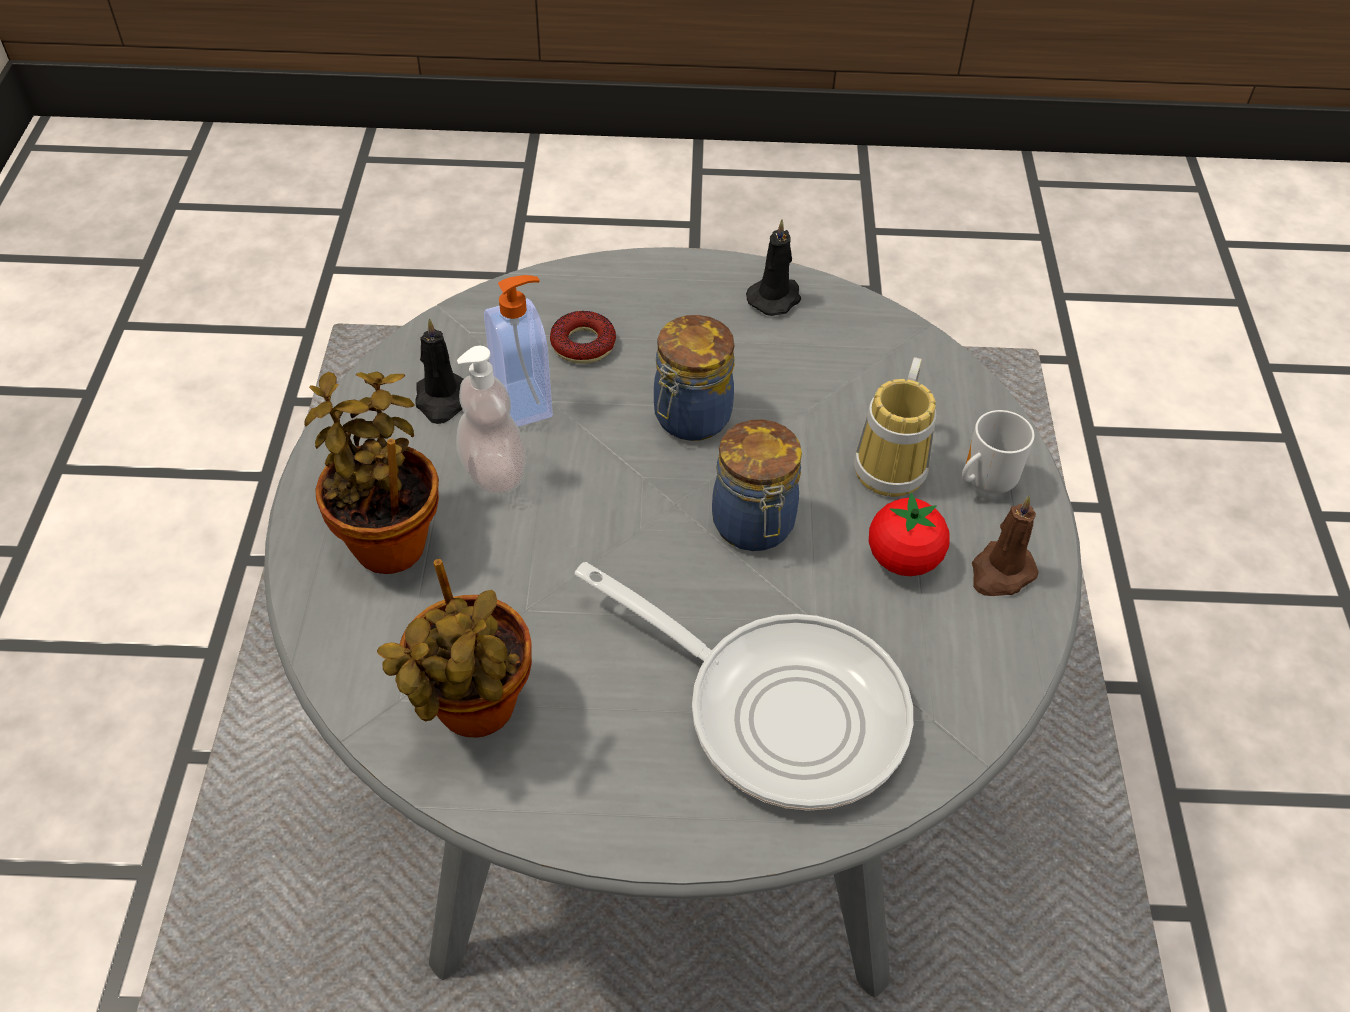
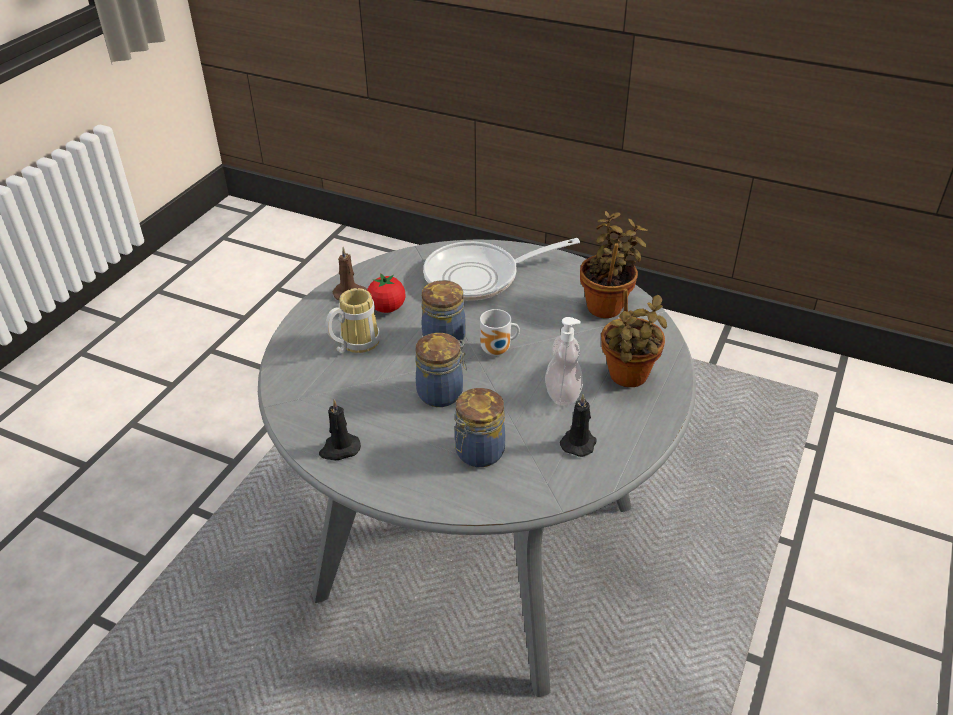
camera: 155 degrees left, 10 degrees down
(525, 402) = (530, 427): soap dispenser -> none
(583, 344) = (478, 453): donut -> jar
(780, 709) = (480, 277): frying pan -> frying pan turned 75 degrees counterclockwise
(984, 482) = (320, 326): mug -> mug (498, 351)

